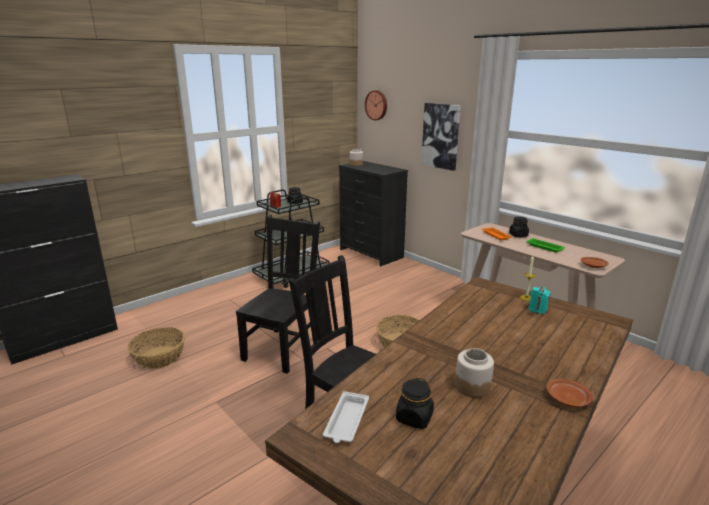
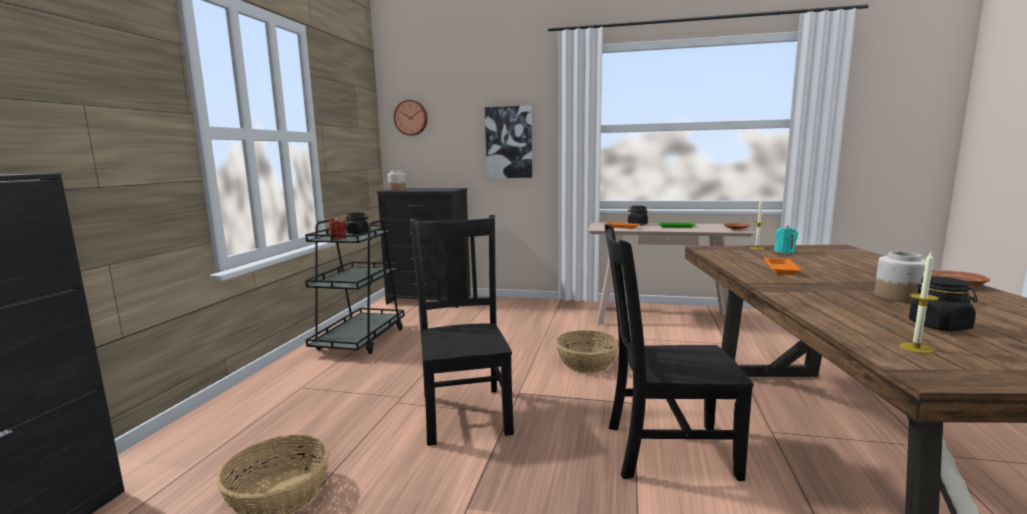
camera: 35 degrees left, 10 degrees down
(346, 421) = (916, 348): white tray -> candle
(472, 327) = (780, 269): none -> orange tray

